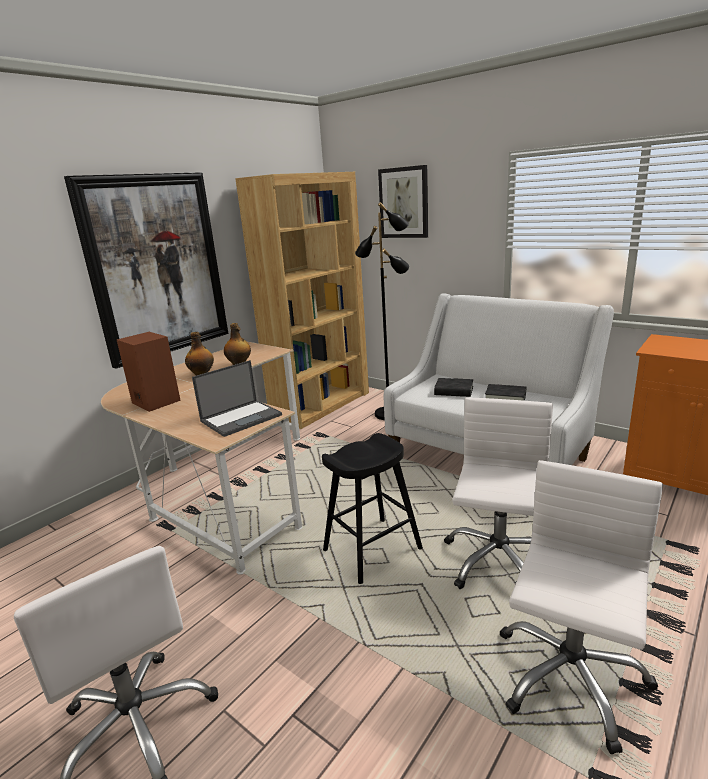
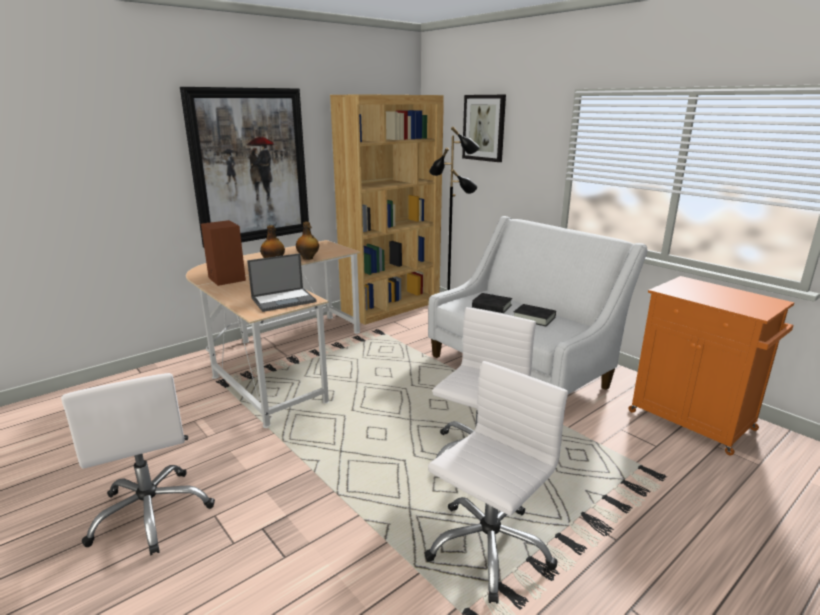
camera: 10 degrees right, 0 degrees up
(372, 549) = (378, 428): black stool -> none

